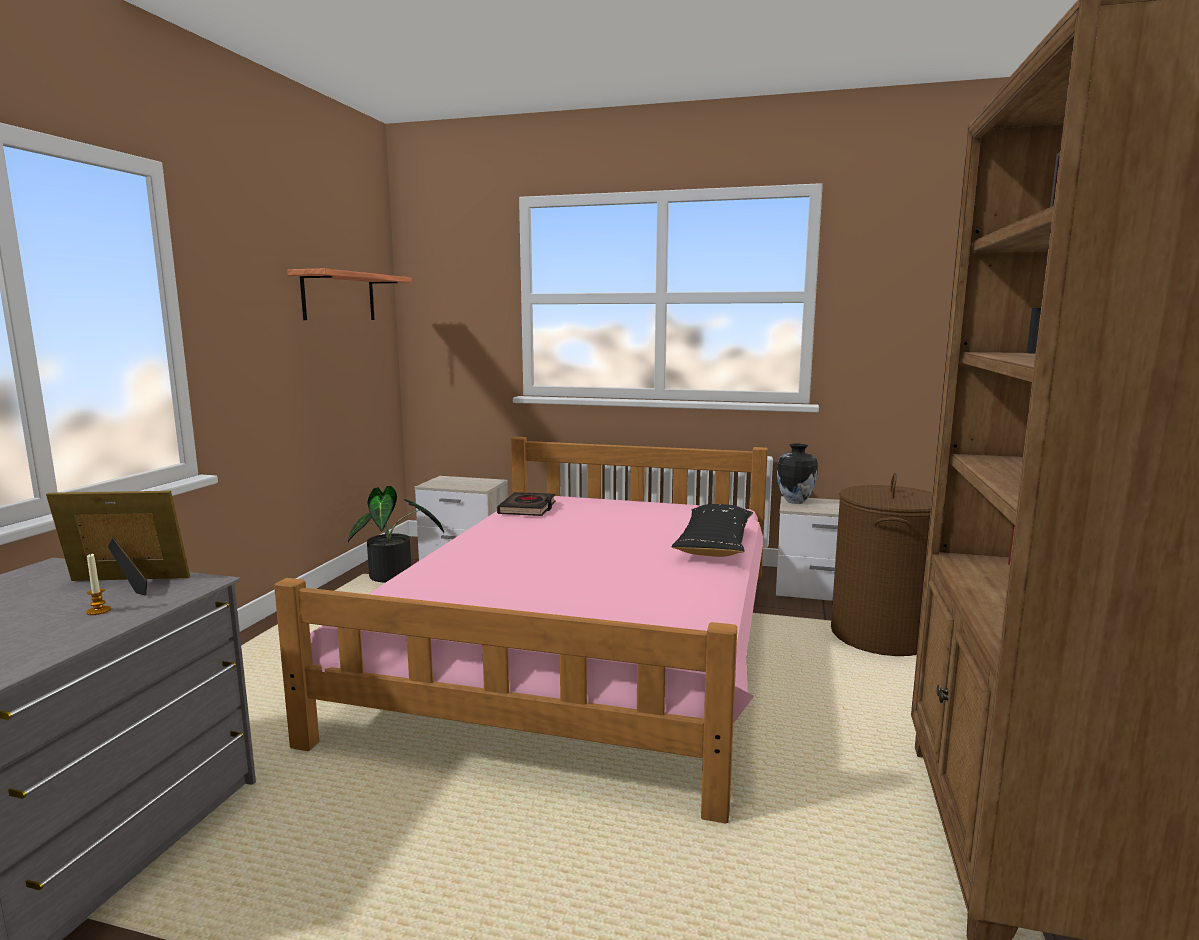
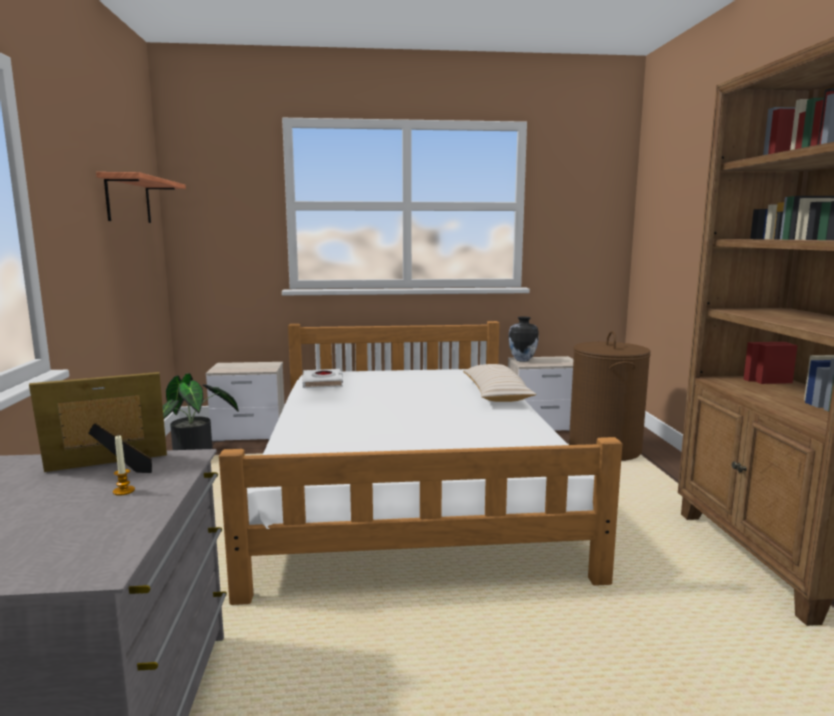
camera: 20 degrees left, 0 degrees up
(527, 509) = (322, 382): black book -> white book
(585, 641) = (407, 482): pink bed -> white bed
(714, 544) = (496, 394): black pillow -> beige pillow

